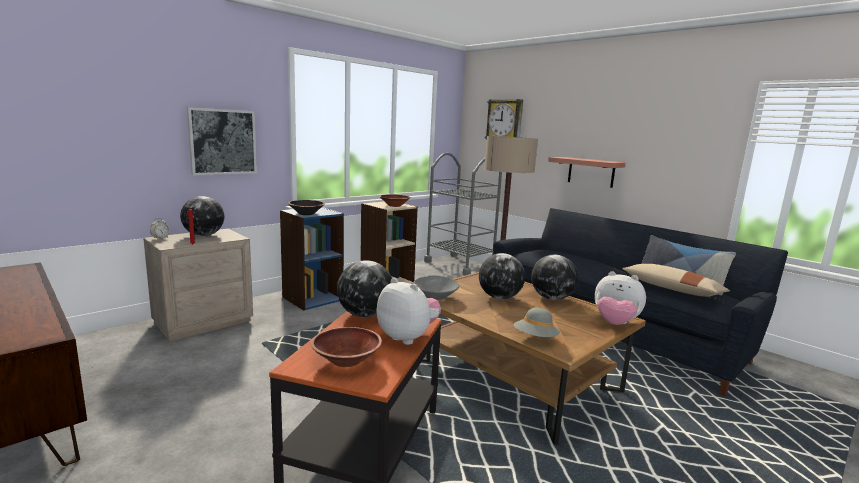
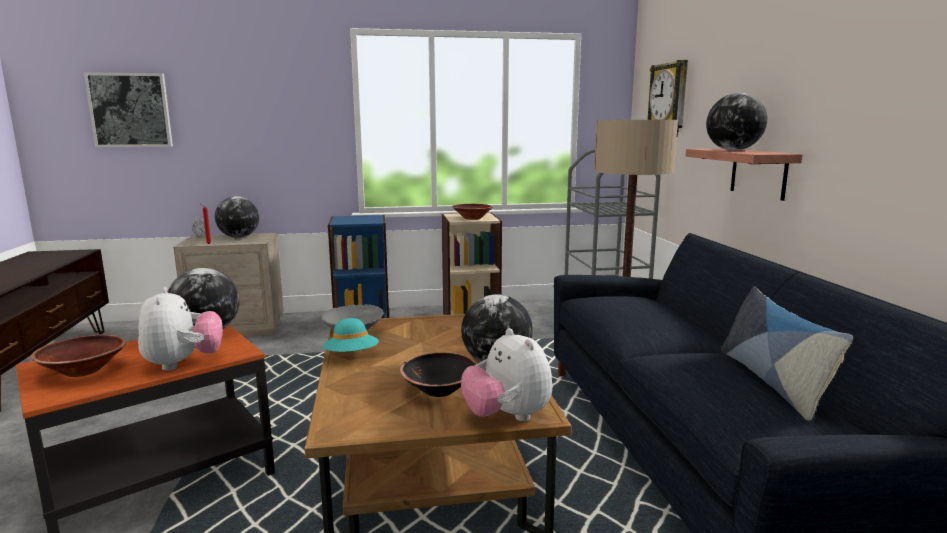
camera: 35 degrees right, 0 degrees up
(222, 142) = (275, 139): picture -> picture (130, 110)
(306, 214) = (344, 221): black bowl -> black bowl (439, 390)
(471, 311) = (352, 356): none -> turquoise hat
(499, 297) = (427, 347): globe -> globe (733, 150)
(535, 339) = (345, 405): grey hat -> none
(672, 289) = (713, 389): beige pillow -> none

